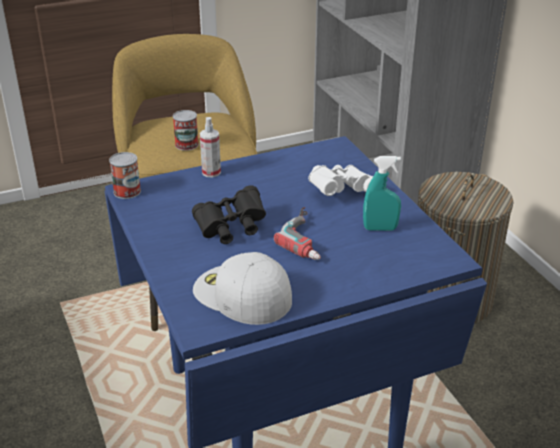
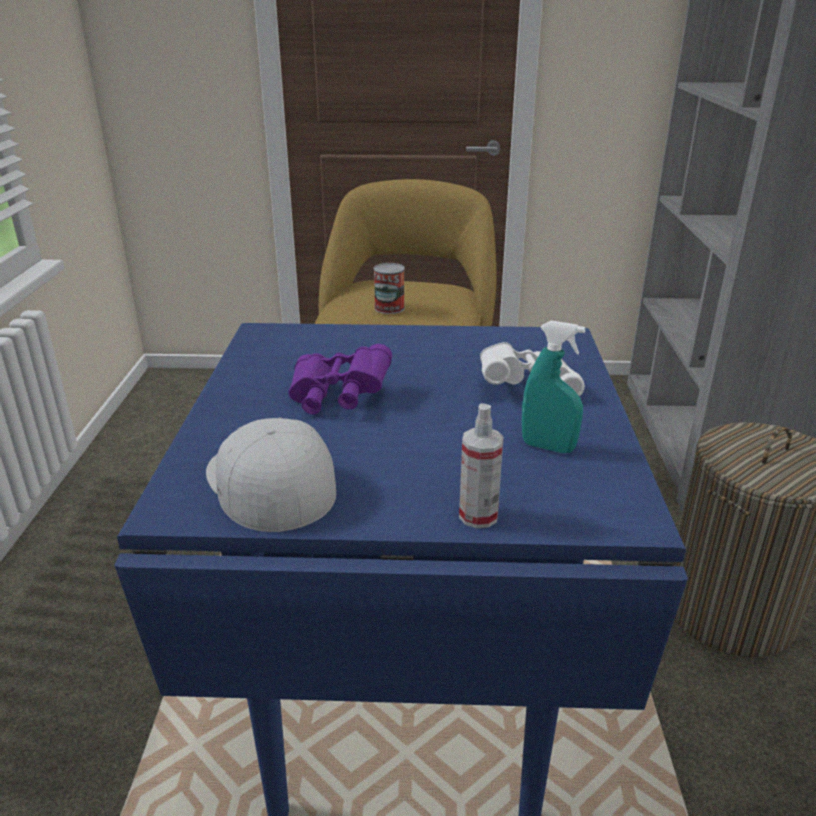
camera: 25 degrees right, 5 degrees down
(127, 191) = (257, 333): can -> none
(211, 172) = (375, 333): spray bottle -> spray bottle (478, 516)
(231, 228) = (337, 398): black binoculars -> purple binoculars
(309, 238) = (431, 434): power drill -> none

